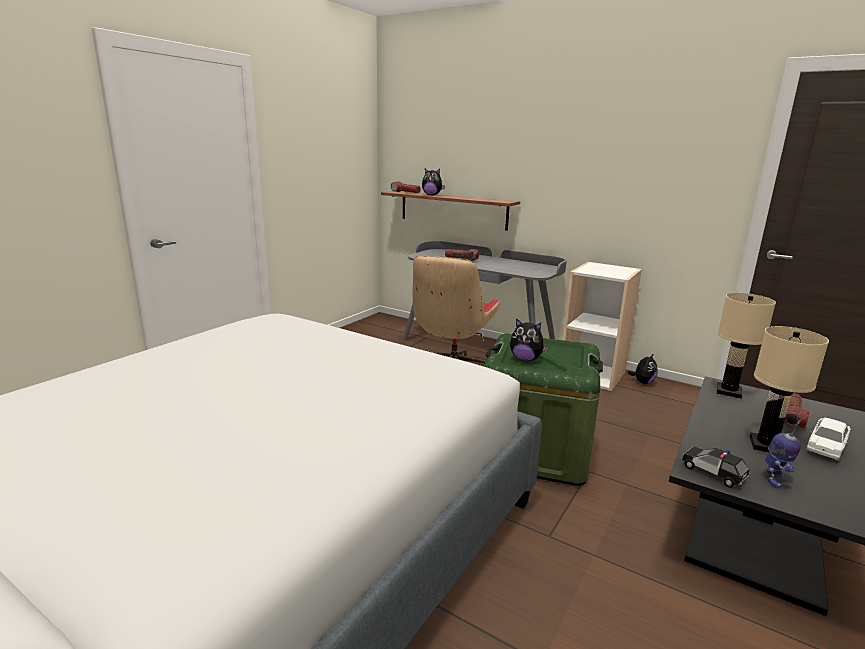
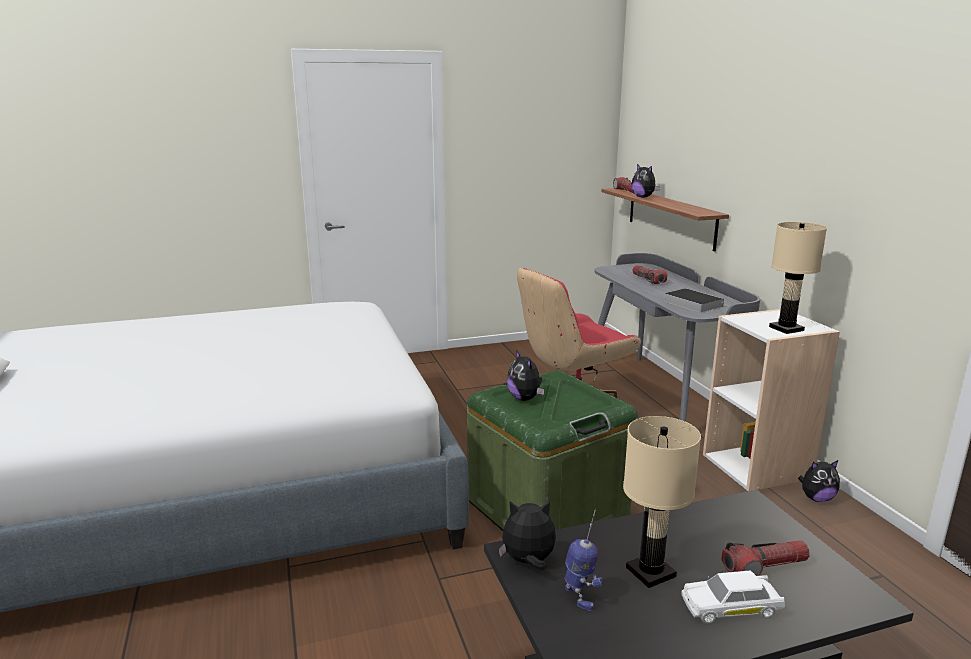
camera: 40 degrees right, 0 degrees up
(521, 269) = (691, 304): none -> book
(713, 473) = (528, 562): toy car -> plush toy
(728, 391) = (745, 513): beige table lamp -> beige table lamp (786, 328)
(775, 479) = (580, 597): toy robot -> toy robot turned 90 degrees counterclockwise

